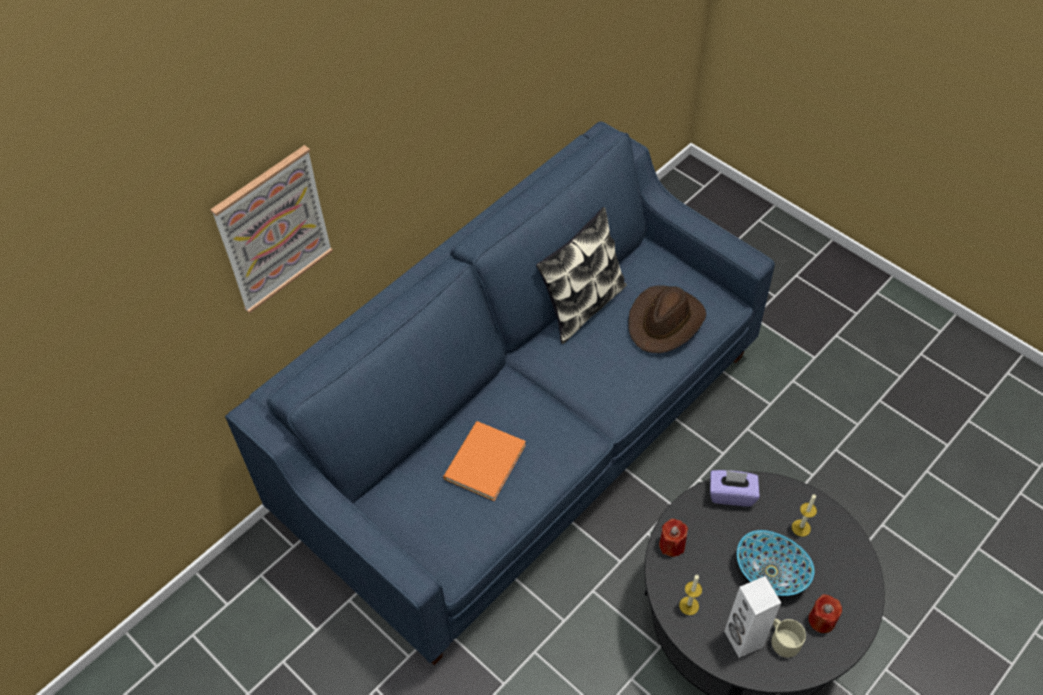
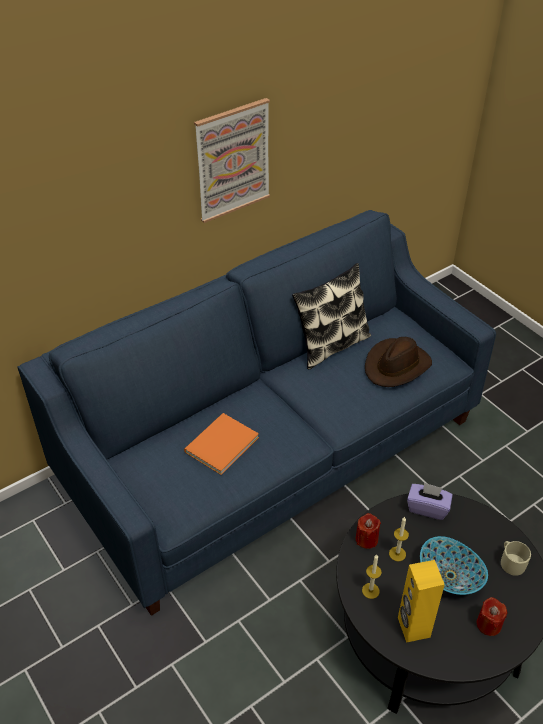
camera: 10 degrees right, 10 degrees down
(273, 229) = (74, 211): picture -> picture (232, 160)
(743, 639) = (413, 627): white speaker -> yellow speaker
(783, 640) = (450, 634): beige mug -> beige mug (511, 561)
(801, 528) = (484, 545): candle -> candle (397, 554)

